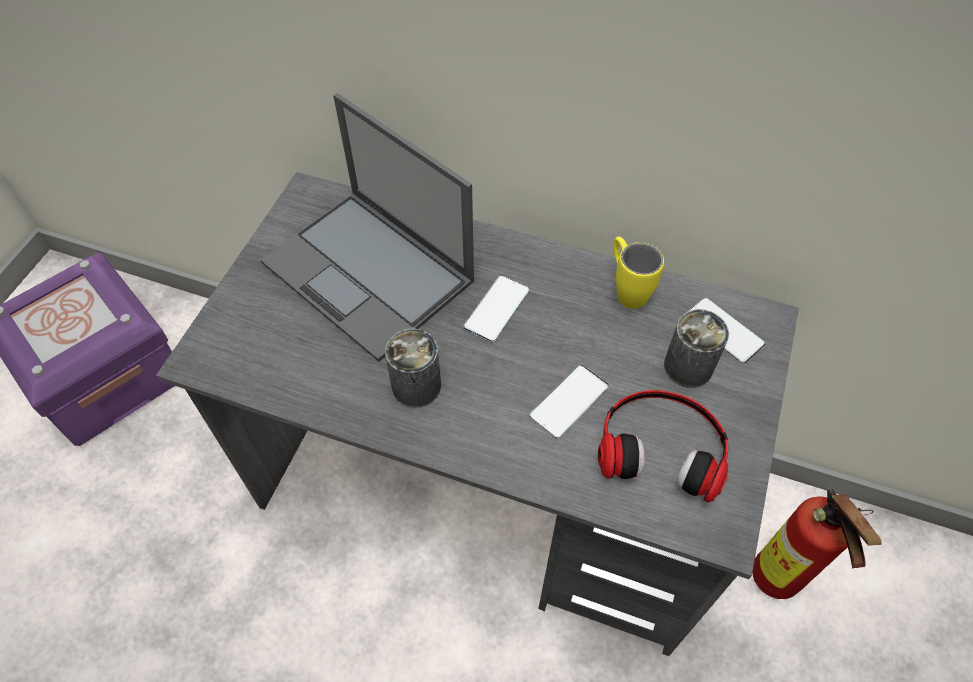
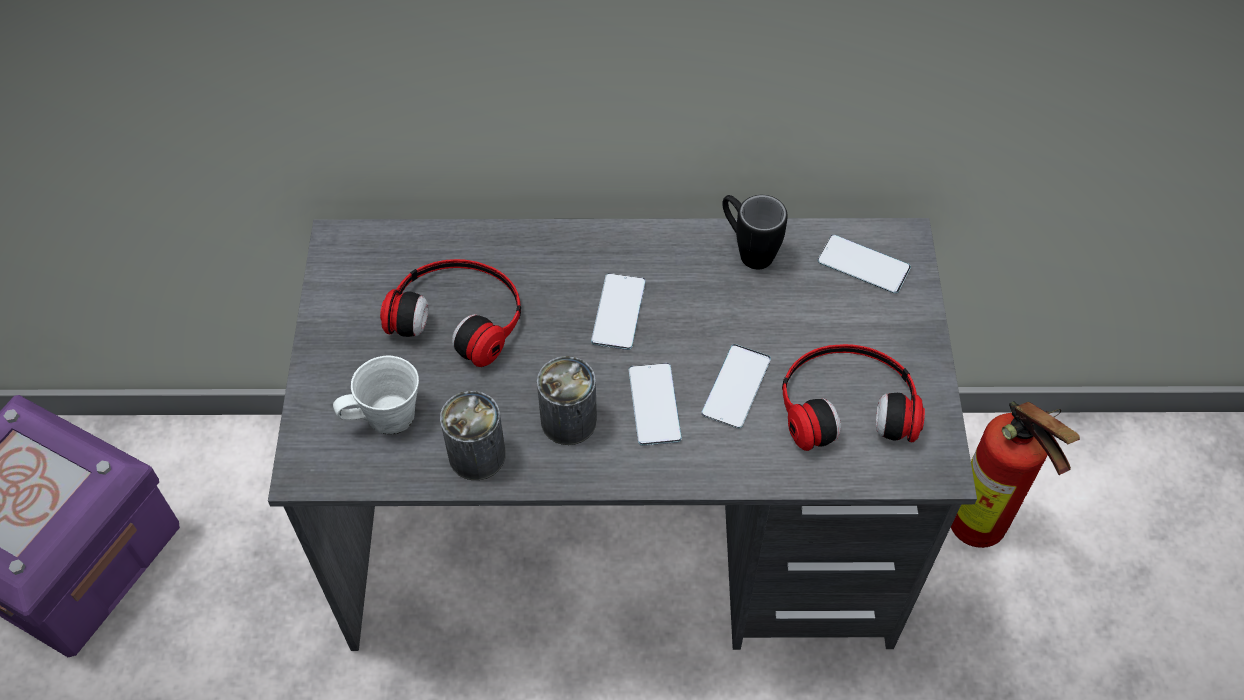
camera: 20 degrees left, 0 degrees up
(276, 337) = (387, 416): none -> white mug
(370, 273) = (459, 313): laptop -> headphones
(493, 395) = (654, 404): none -> phone
(626, 289) = (747, 250): yellow mug -> black mug
(688, 366) = (842, 313): can -> can (477, 455)

